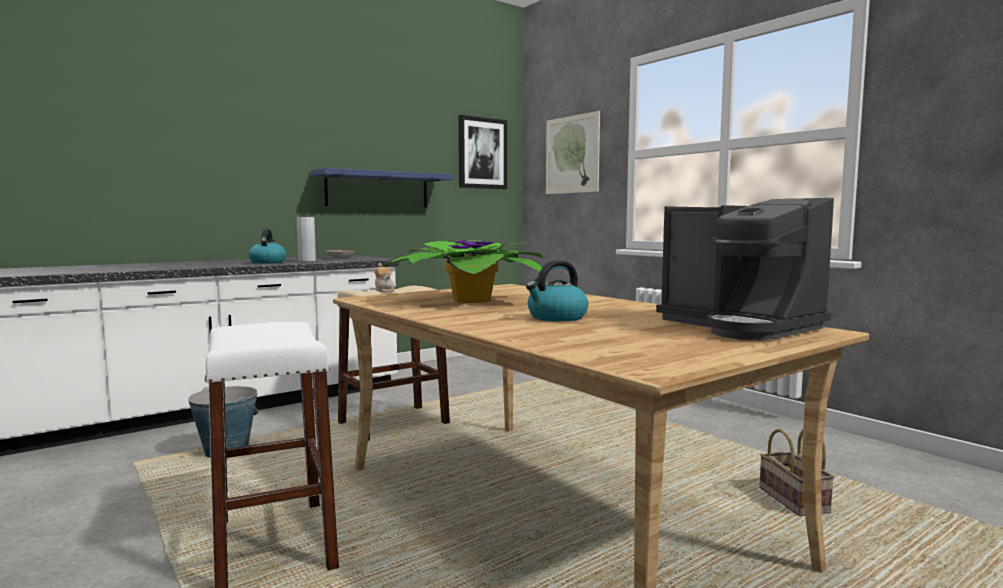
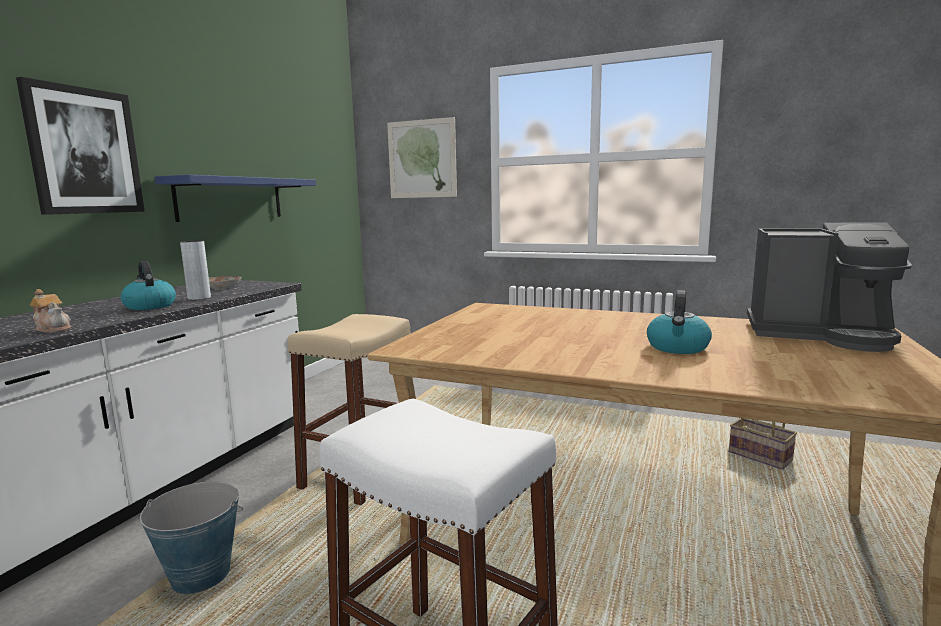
camera: 30 degrees left, 5 degrees up
(384, 290) = (343, 326): teapot -> teapot (54, 329)
(469, 301) = (526, 335): potted plant -> none
(482, 153) = (324, 155): picture -> picture (84, 151)

